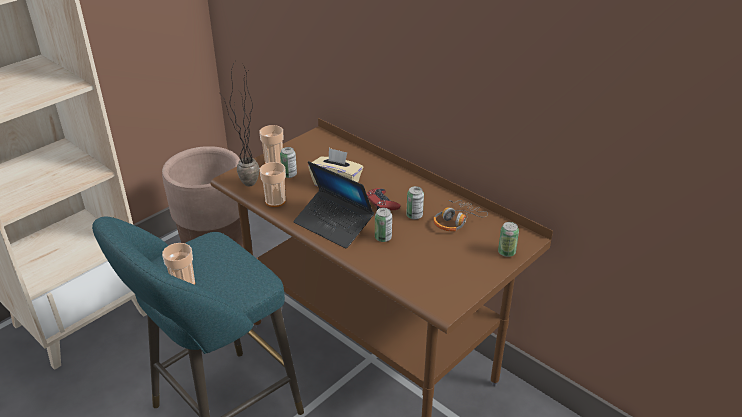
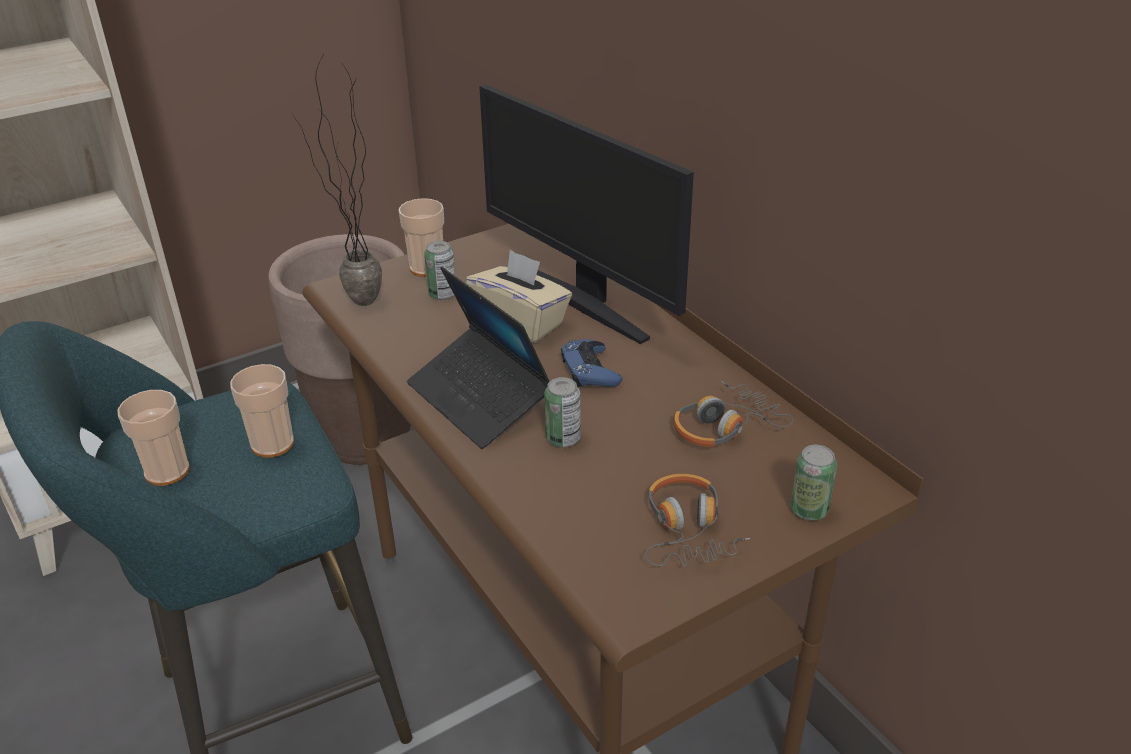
camera: 15 degrees right, 0 degrees up
(275, 201) = (394, 338): cup -> cup (272, 444)
(364, 169) = (584, 301): none -> monitor
(382, 203) = (590, 371): red game controller -> blue game controller
(414, 215) = (644, 403): can -> none
(456, 269) = (686, 530): none -> headphones

